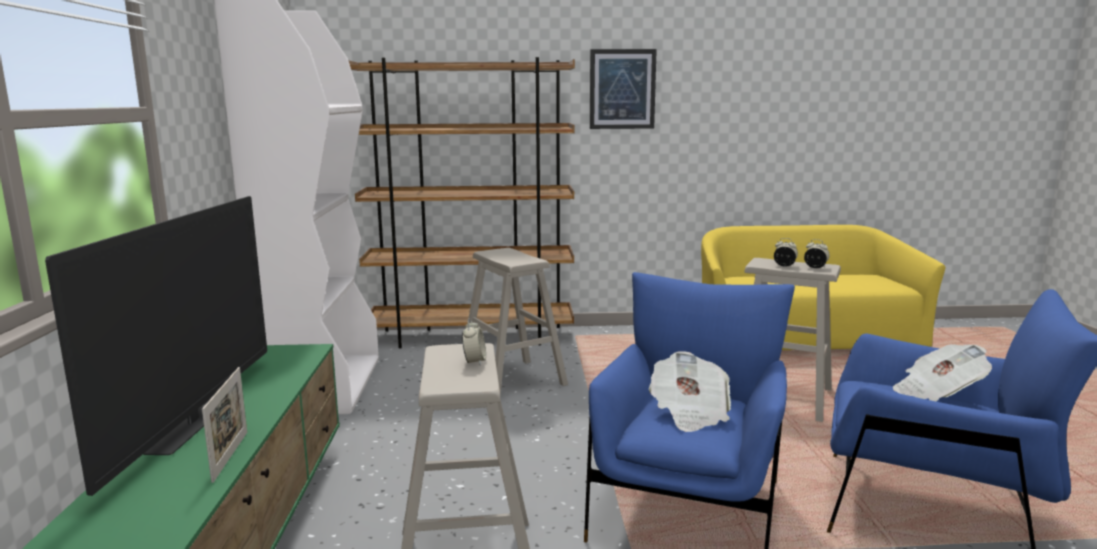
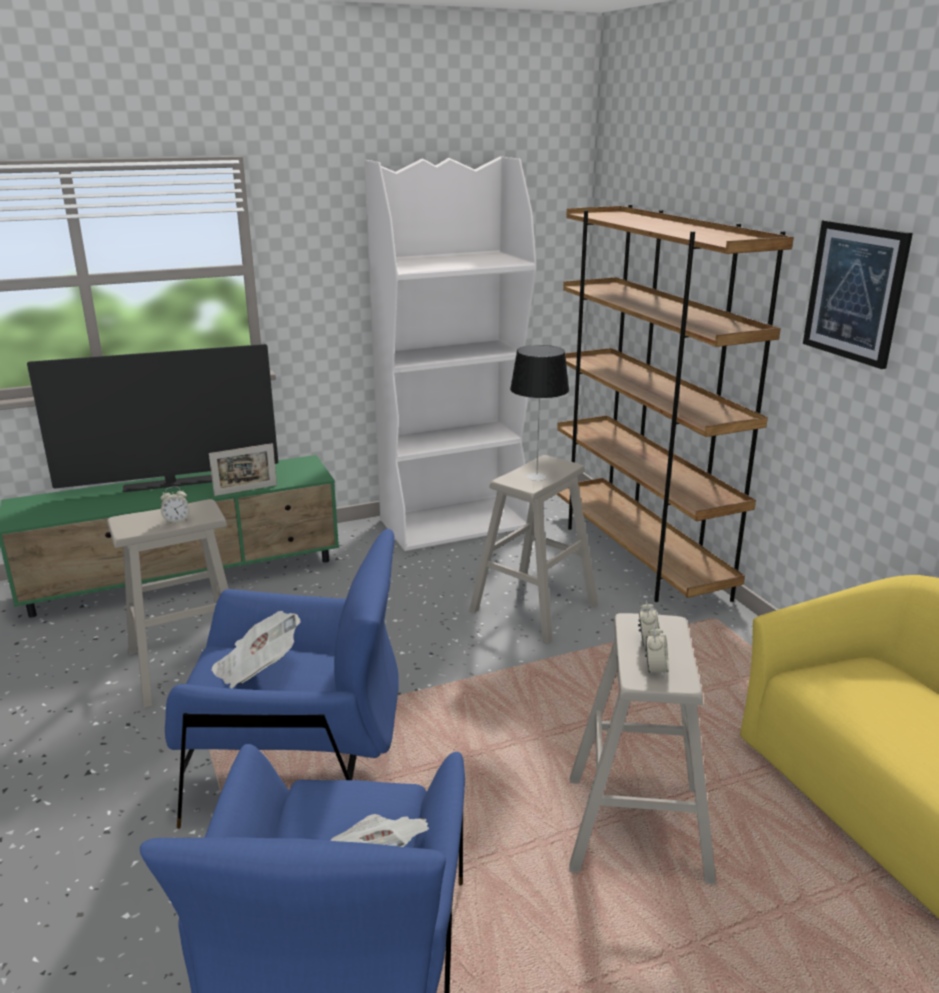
camera: 70 degrees right, 10 degrees up
(230, 456) = (123, 507): picture frame -> picture frame (246, 490)
(517, 257) = (536, 476): none -> table lamp

